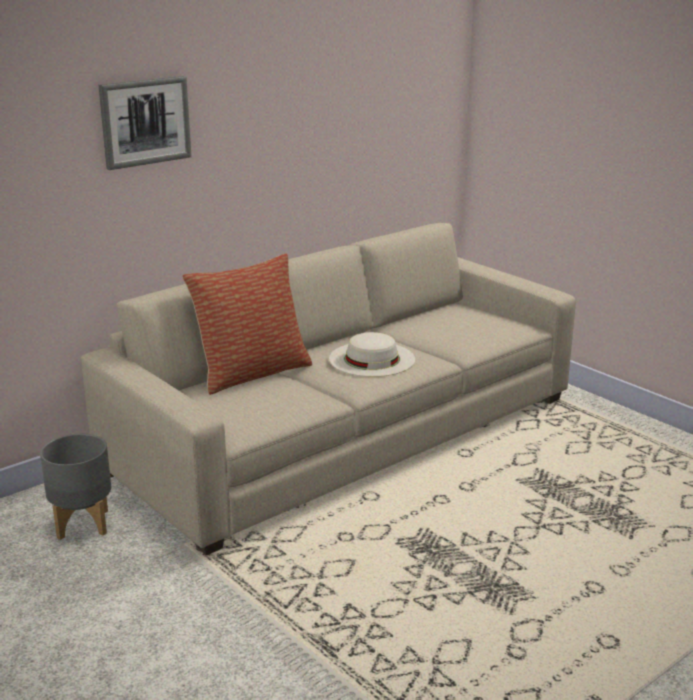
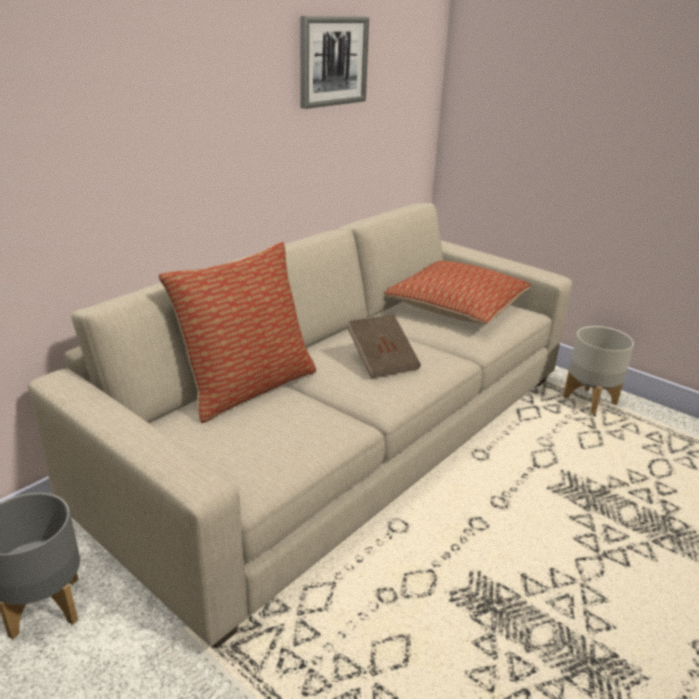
camera: 10 degrees left, 5 degrees up
(145, 122) = (94, 67): picture -> picture (333, 61)
(371, 359) = (382, 361): white hat -> brown book
(462, 321) = (456, 307): none -> pillow
(595, 418) = (588, 401): none -> grey planter

